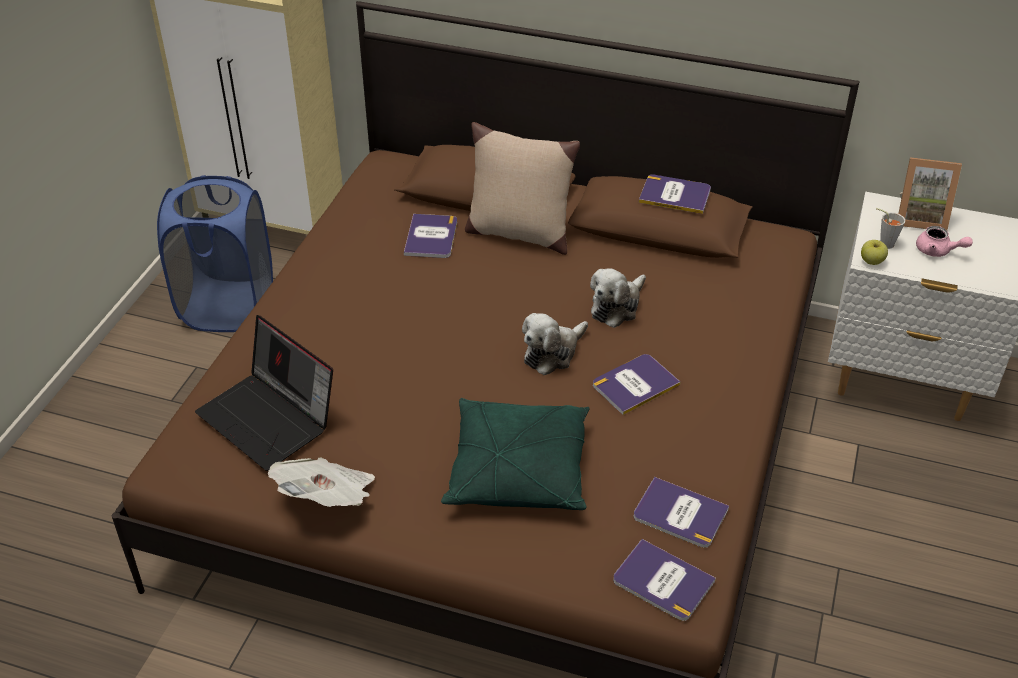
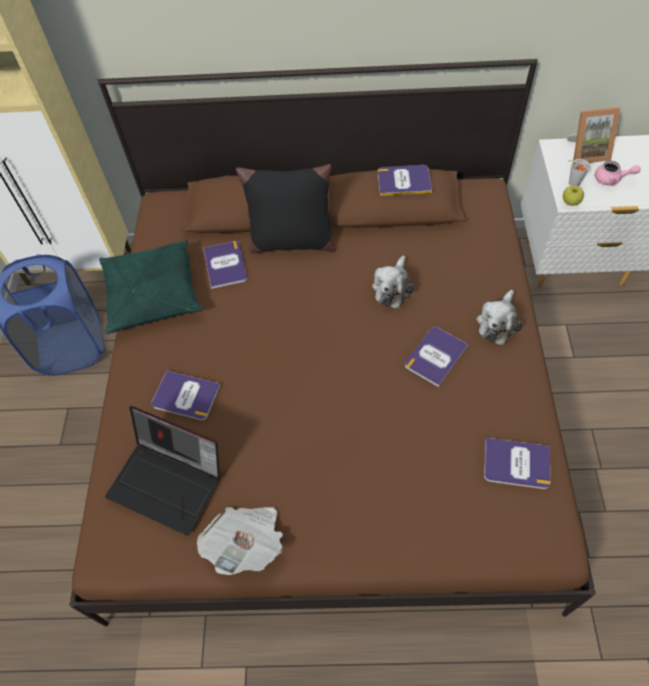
camera: 15 degrees left, 15 degrees up
(518, 233) = (291, 242): beige pillow -> black pillow
(518, 470) = (382, 464): green pillow -> green pillow (153, 295)
(552, 353) = (363, 346): plush toy -> plush toy (498, 323)
(662, 581) = (530, 530): book -> book (185, 396)

